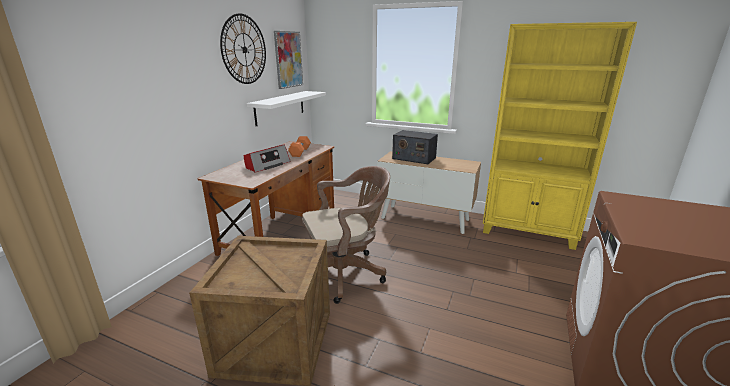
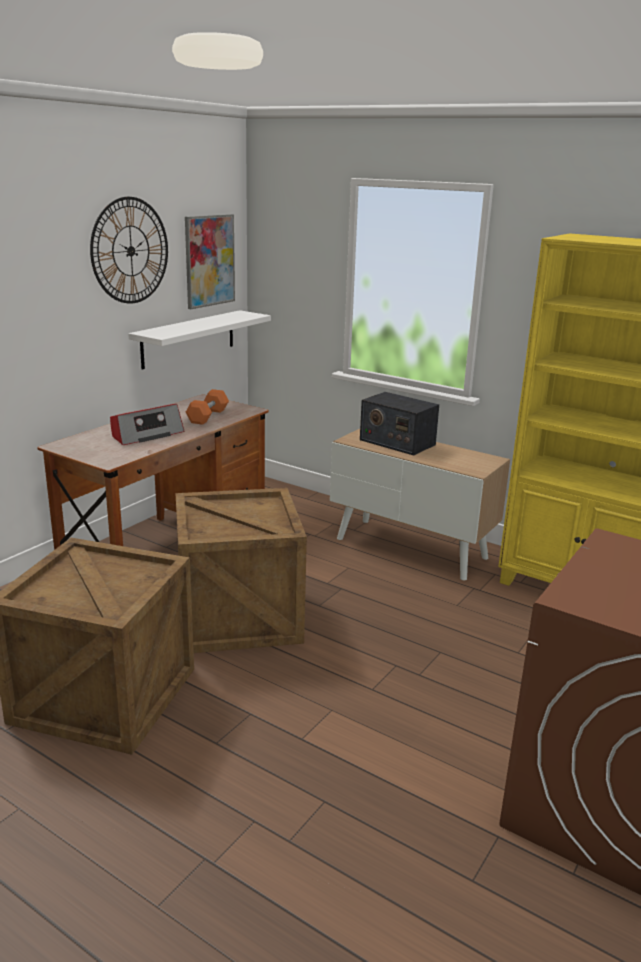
camera: 10 degrees right, 0 degrees up
(345, 273) = (240, 617): brown office chair -> crate

